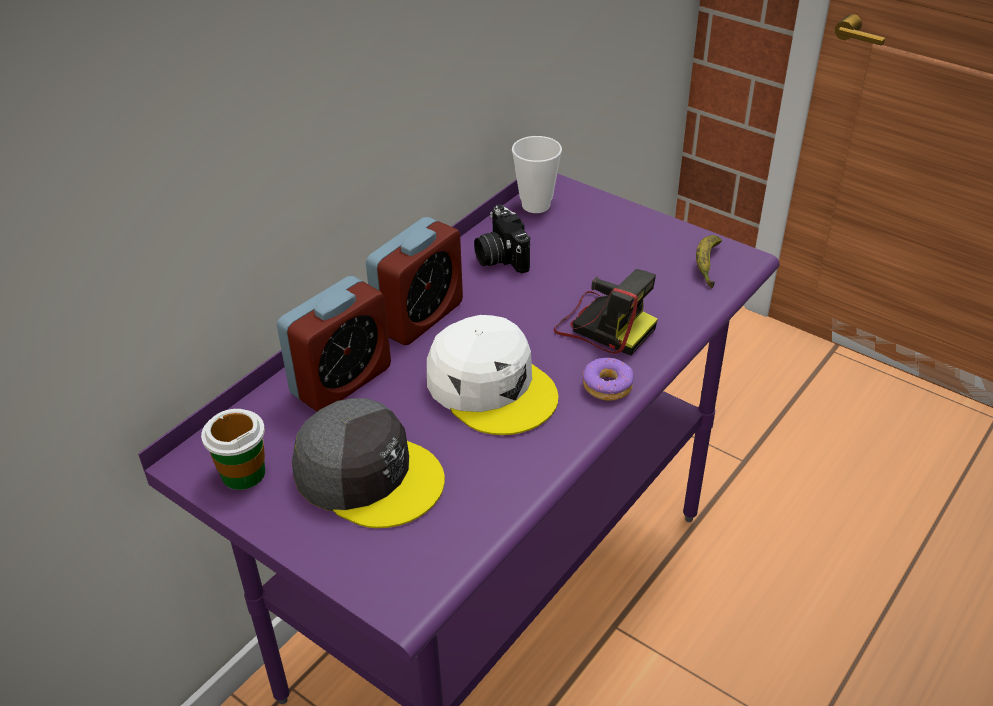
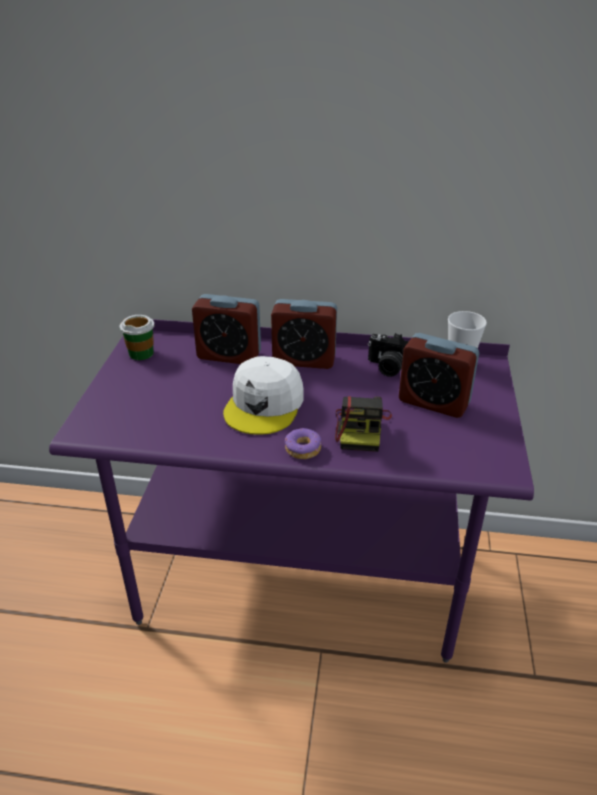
camera: 60 degrees right, 5 degrees down
(368, 474) = (164, 389): grey cap -> none
(500, 257) = (389, 368): camera -> camera turned 105 degrees counterclockwise
(594, 254) = (433, 402): none -> alarm clock
(707, 266) = (478, 456): banana -> none

